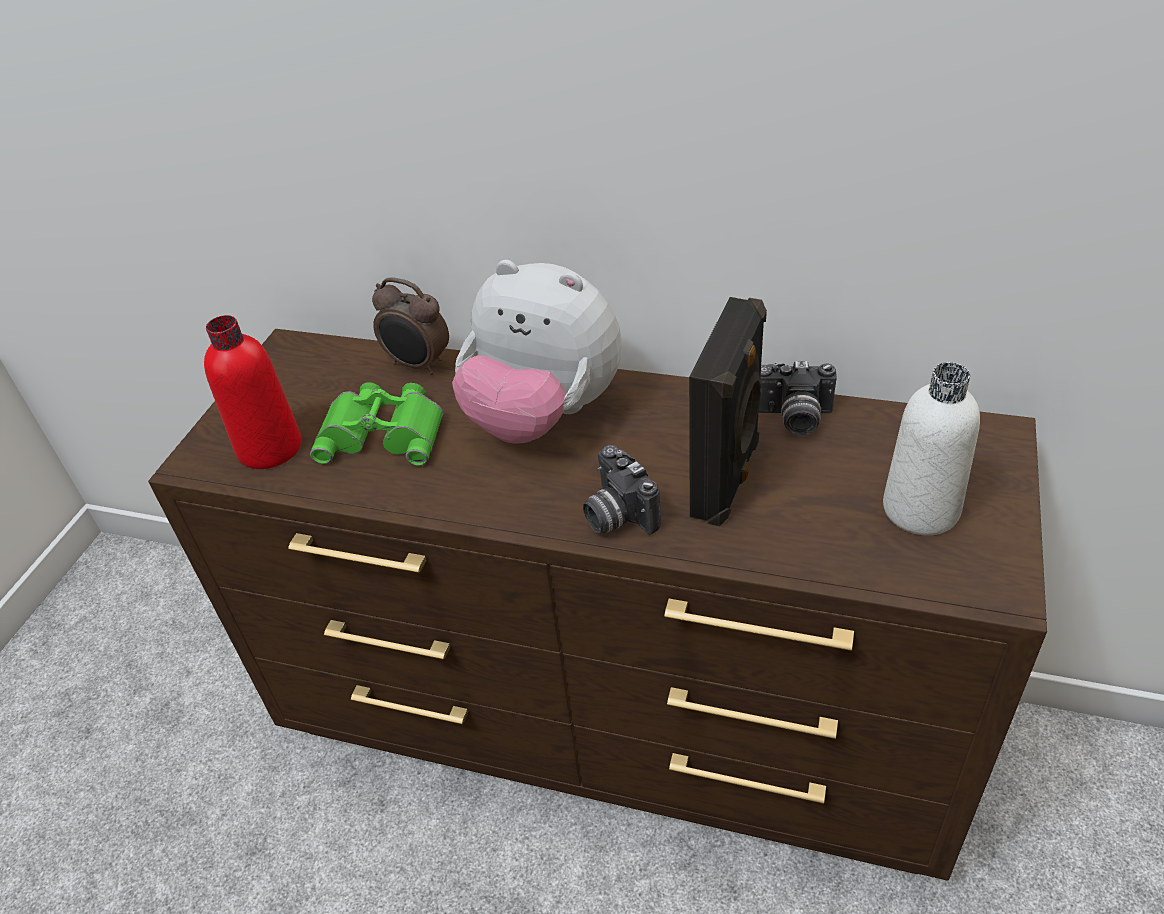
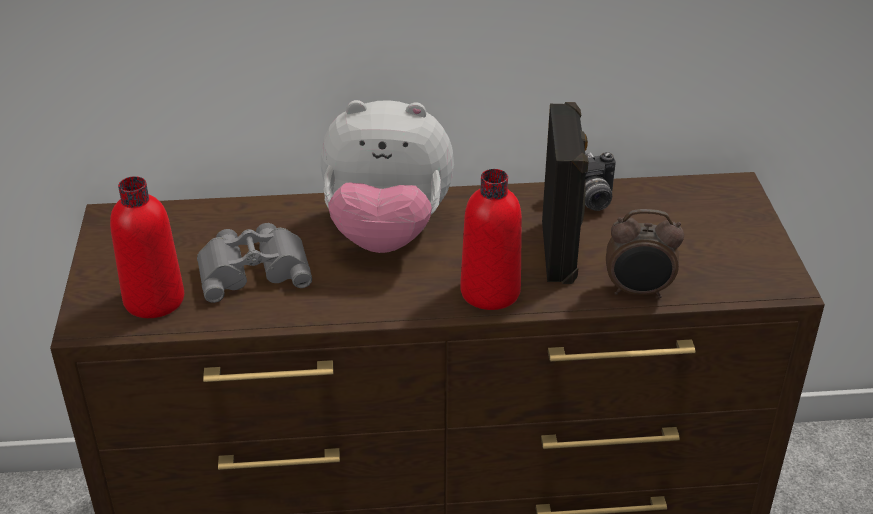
camera: 25 degrees left, 5 degrees down
(384, 432) = (254, 268): green binoculars -> grey binoculars
(418, 365) = (249, 212): alarm clock -> alarm clock (638, 291)
(616, 515) = (490, 292): camera -> red bottle
(920, 509) = (708, 245): white bottle -> none

